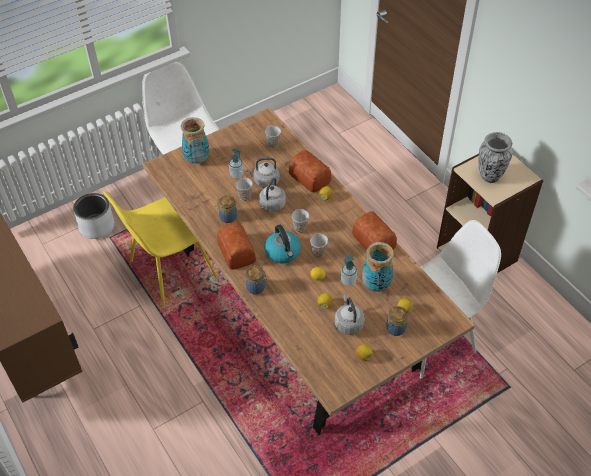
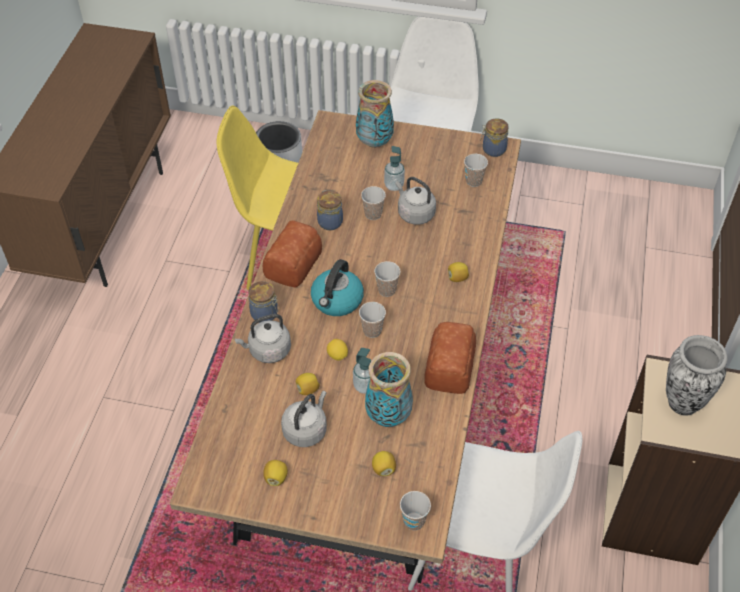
camera: 45 degrees right, 0 degrees up
(272, 205) = (388, 244): grey kettle -> grey kettle (267, 351)
(309, 176) = (469, 243): bread -> none
(395, 329) = (345, 480): jar -> jar (492, 149)
(445, 320) = (414, 521): none -> cup

